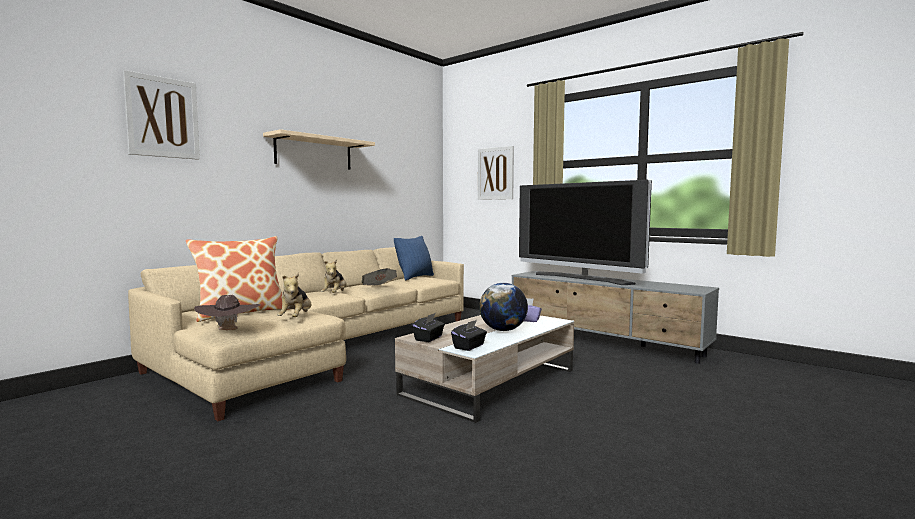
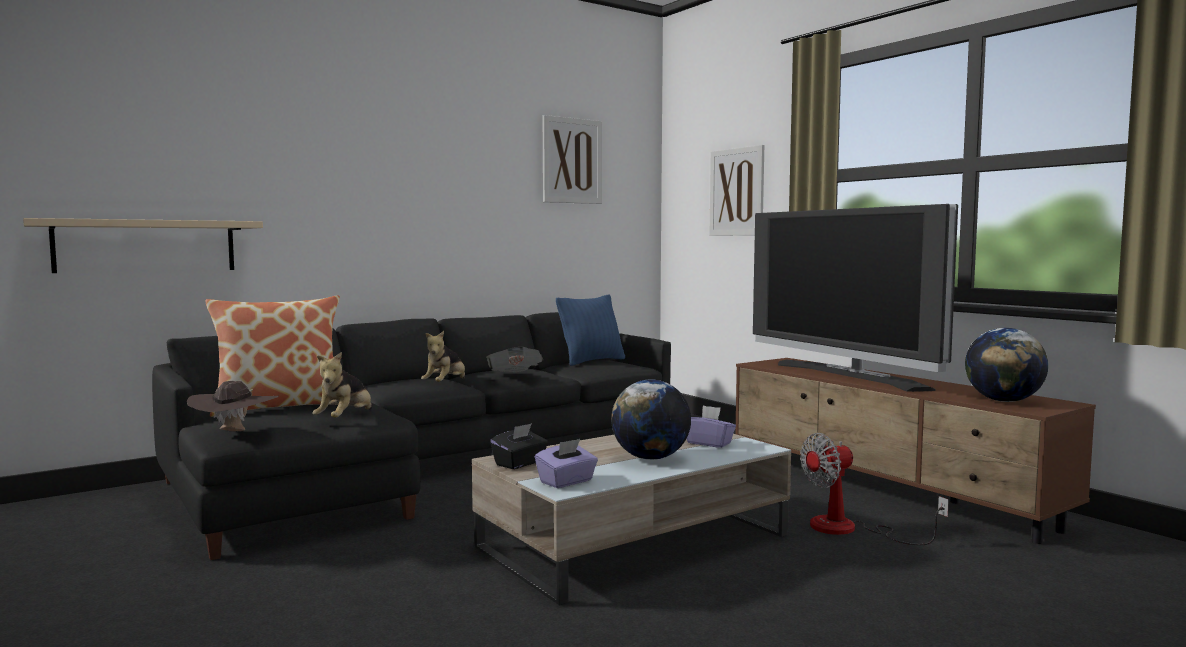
camera: 15 degrees right, 0 degrees up
(162, 117) = (205, 125): picture -> picture (572, 161)
(314, 153) = (434, 167): beige shelf -> beige shelf (146, 246)
(322, 349) = (423, 466): beige sofa -> black sofa
(469, 347) = (566, 482): black tissue box -> purple tissue box
(602, 364) = (849, 529): none -> fan
(604, 342) = (886, 490): grey tv stand -> brown tv stand
(675, 287) = (1004, 401): none -> globe

